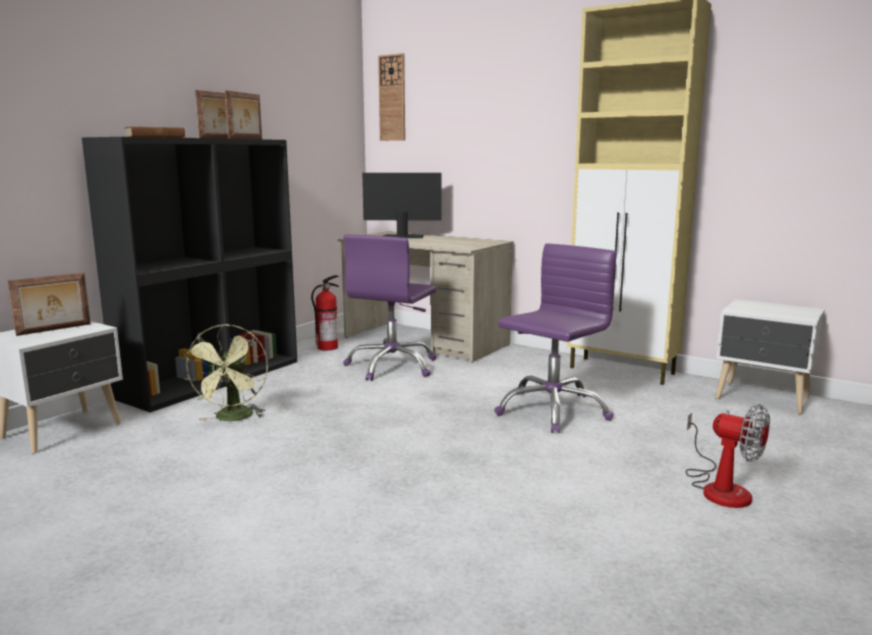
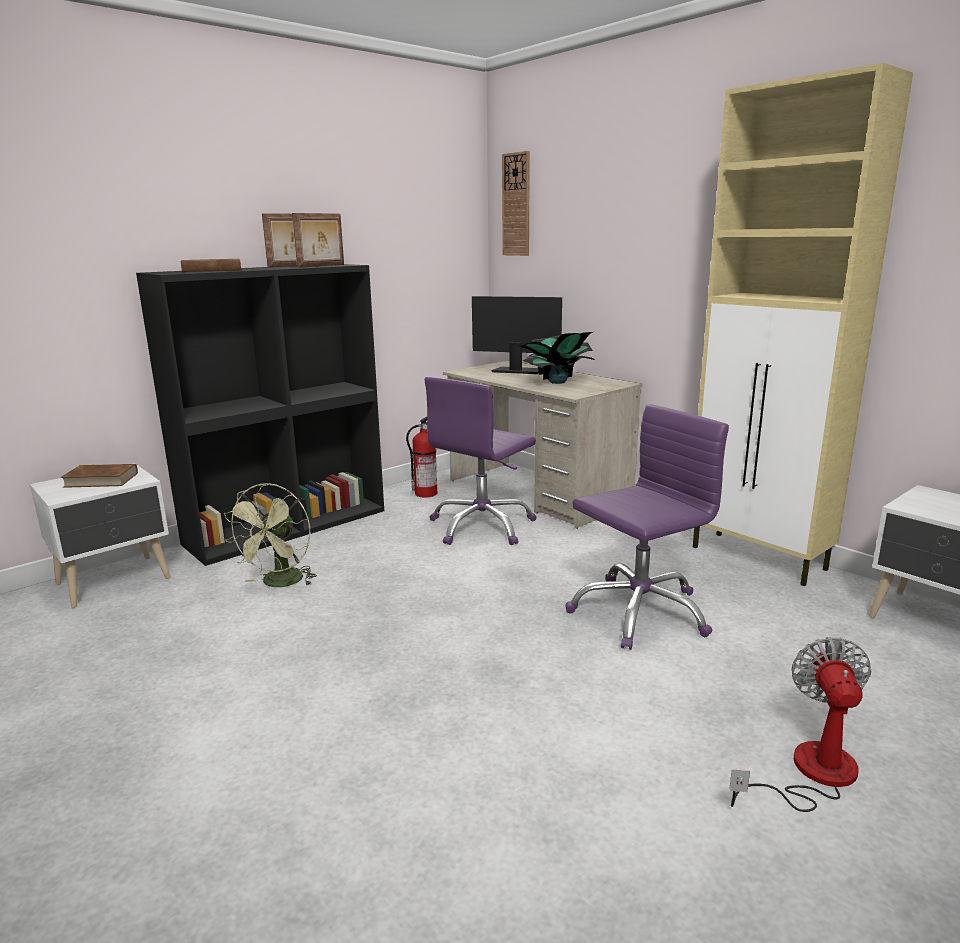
camera: 15 degrees right, 5 degrees up
(54, 330) = (101, 480): picture frame -> brown book
(443, 242) = (556, 382): none -> potted plant
(720, 488) = (809, 774): fan -> fan turned 135 degrees counterclockwise

